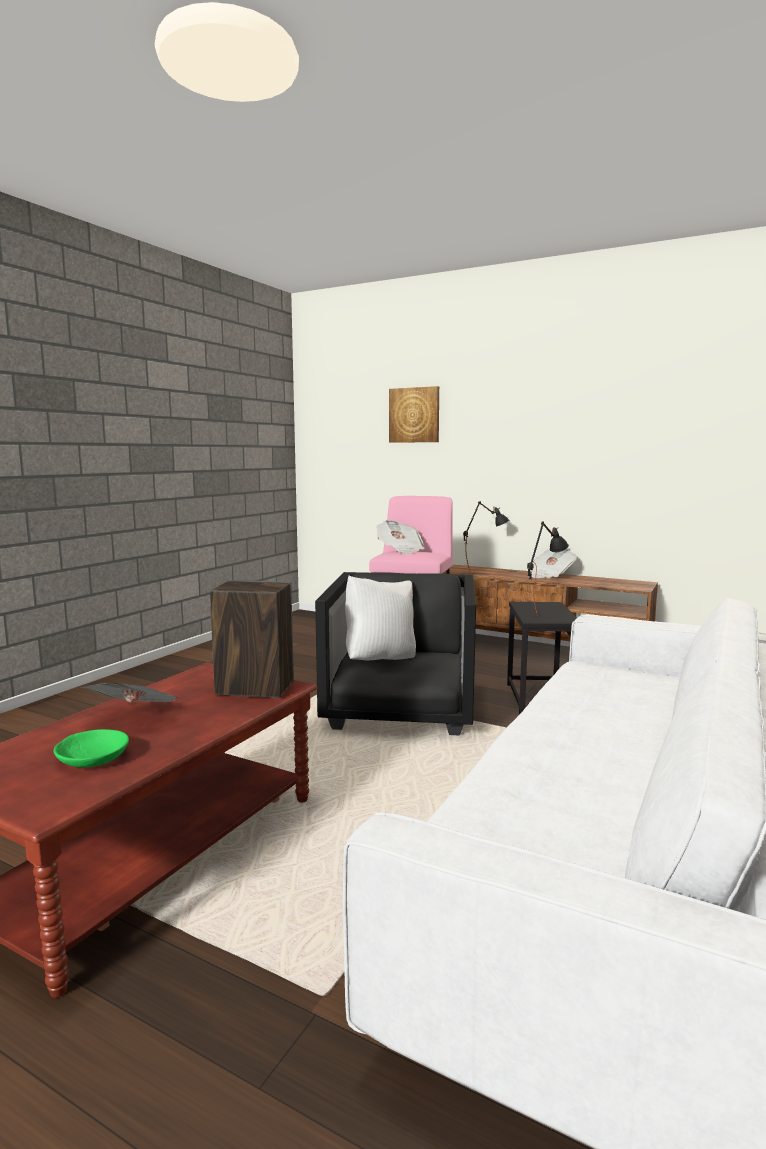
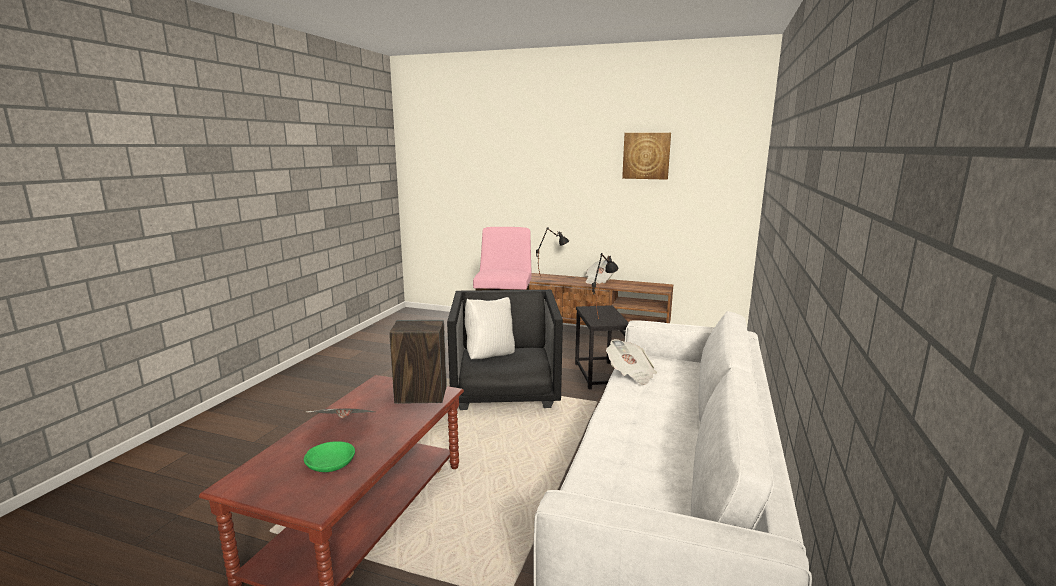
camera: 10 degrees left, 5 degrees up
(400, 550) = (494, 270): newspaper -> newspaper (630, 374)
(414, 415) = (494, 159): picture -> picture (646, 156)

